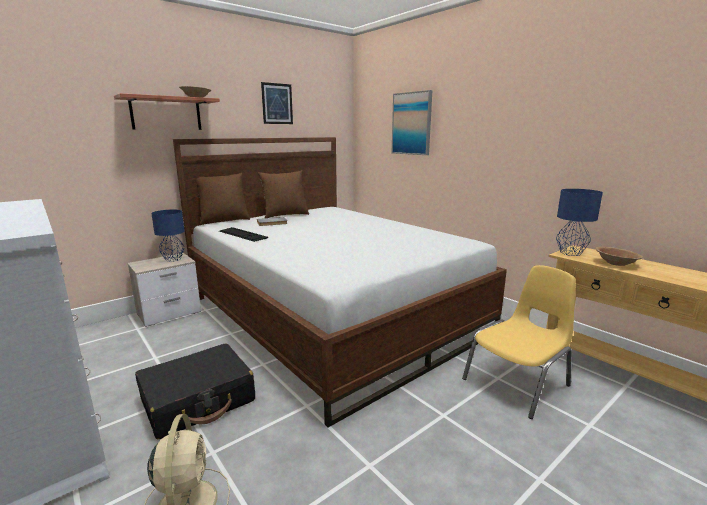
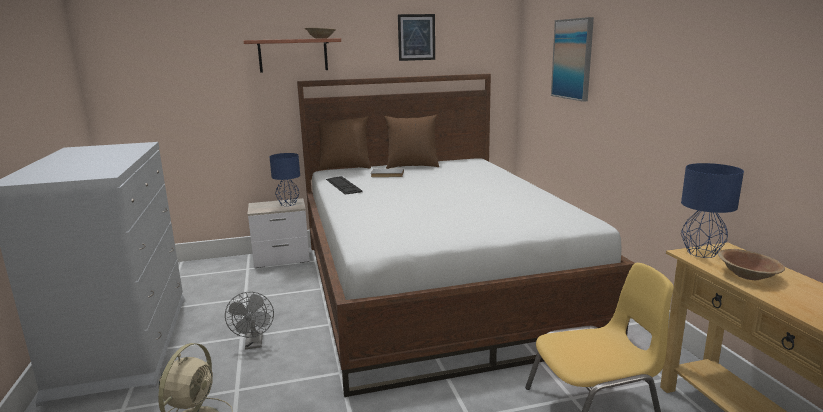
camera: 25 degrees right, 0 degrees up
(198, 400) = (254, 344): black suitcase -> grey fan

